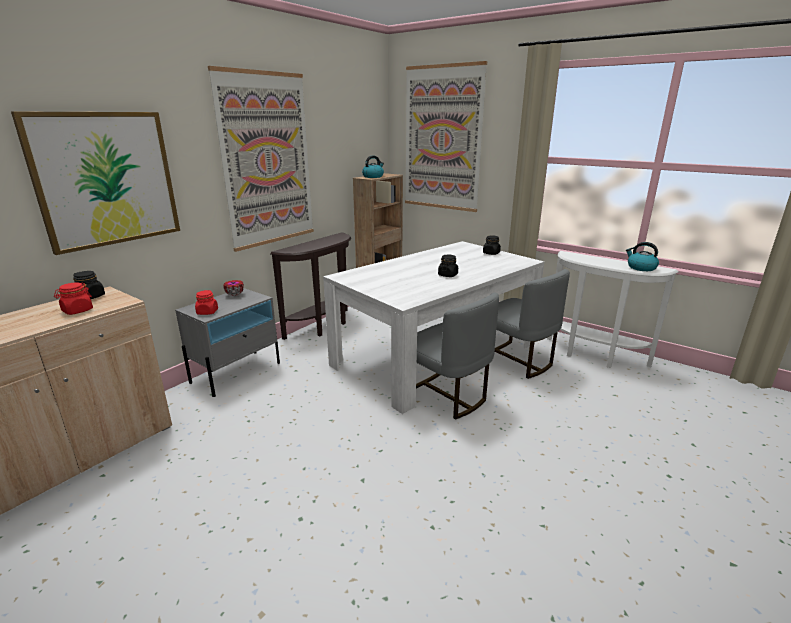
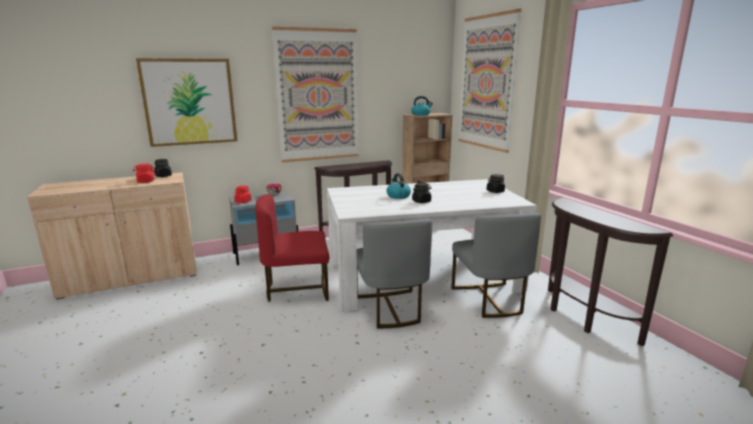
camera: 30 degrees right, 5 degrees down
(326, 404) = (297, 289): none -> red chair
(593, 356) = (581, 317): white console table -> brown console table
(640, 268) = (624, 224): kettle -> kettle (398, 196)

